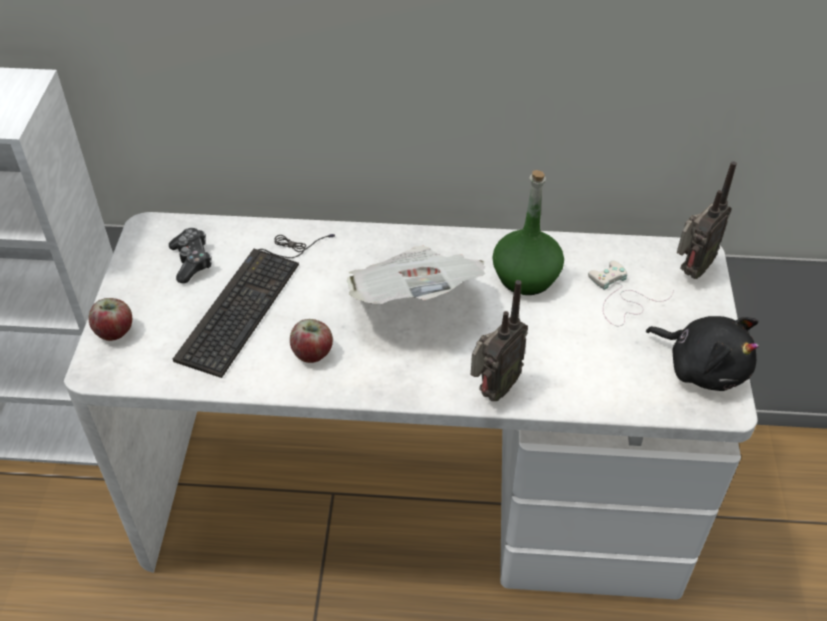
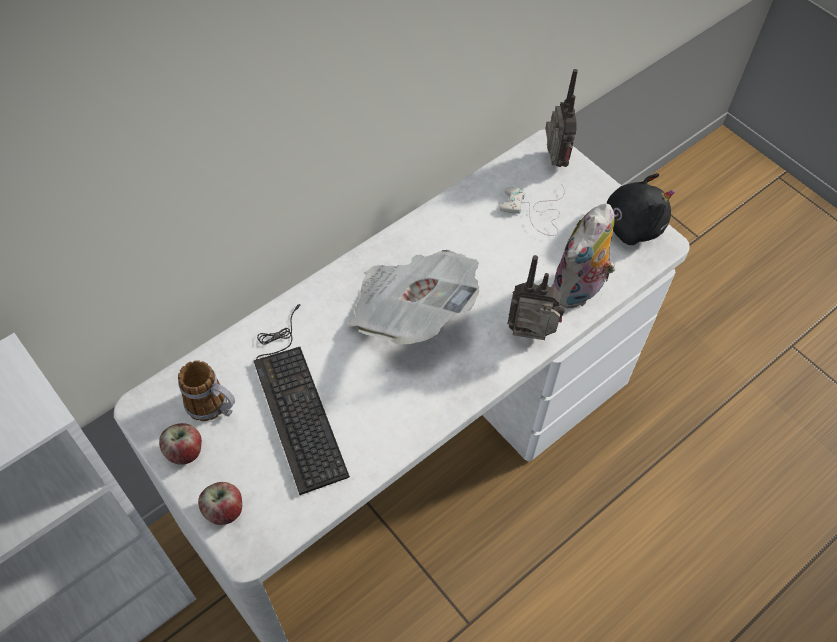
camera: 45 degrees left, 10 degrees up
(192, 261) = (214, 407): game controller -> mug
(312, 353) = (389, 406): apple -> apple (185, 451)
(493, 390) = (531, 338): radio -> radio turned 75 degrees counterclockwise
(526, 276) = (463, 240): green bottle -> none
(585, 385) = (578, 291): none -> plush toy

